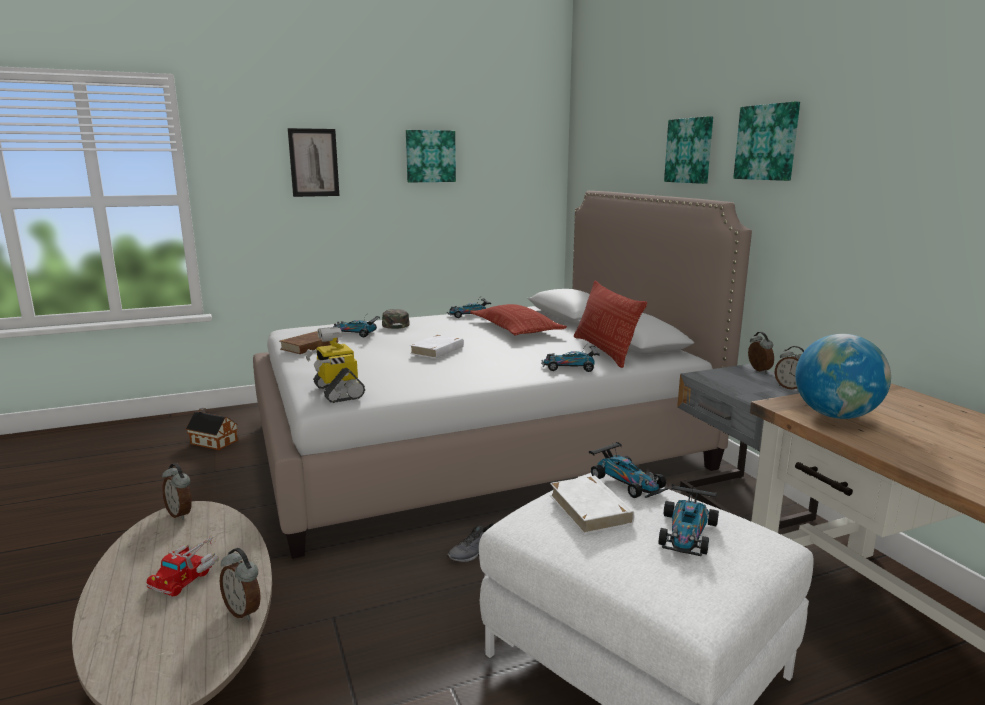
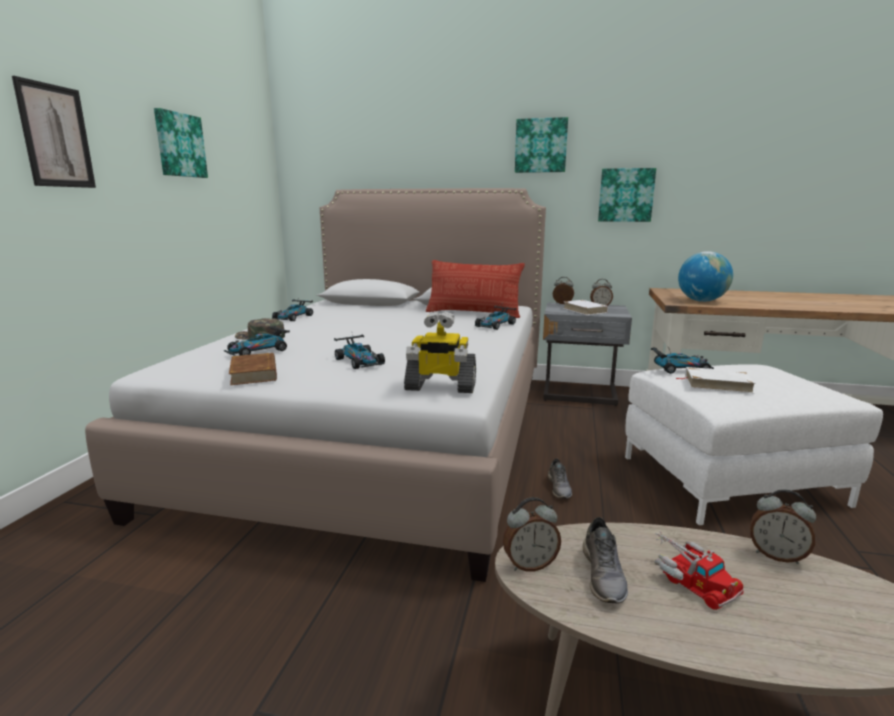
camera: 55 degrees left, 0 degrees up
(178, 541) = (604, 575): none -> grey shoe
(213, 442) = (84, 578): toy house -> none
(244, 611) = (776, 555): alarm clock -> alarm clock turned 45 degrees clockwise
(437, 350) = (381, 341): white book -> white book (584, 310)
(516, 328) = (368, 316): pillow -> none
(687, 533) = (760, 374): toy car -> toy car (360, 361)
(690, 150) = (459, 152): picture -> picture (626, 195)

